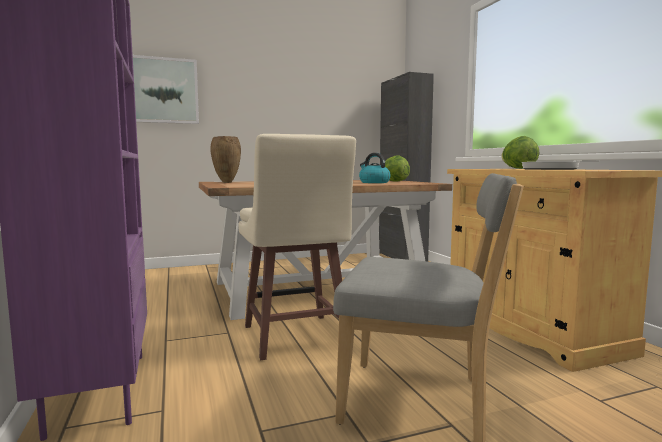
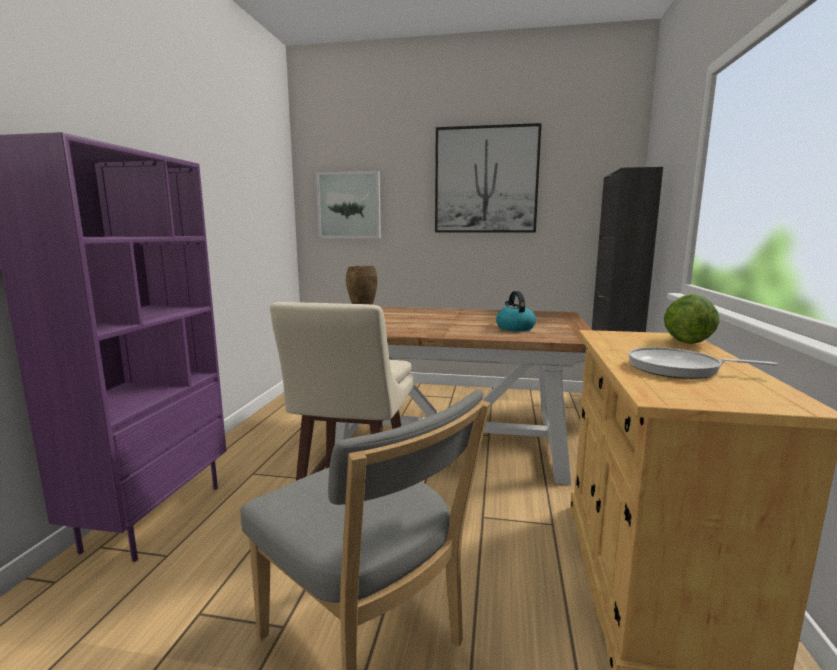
camera: 30 degrees right, 5 degrees up
(293, 78) = (486, 180): none -> picture
(394, 181) = (555, 324): lettuce -> none

